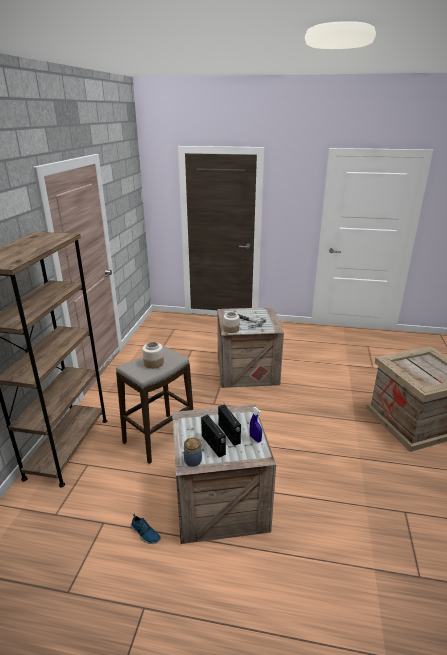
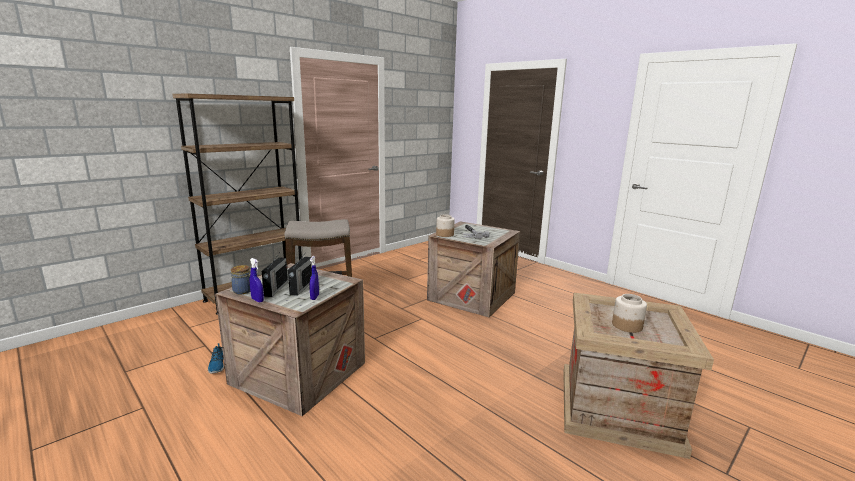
camera: 35 degrees right, 10 degrees down
(153, 363) = (316, 225): jar -> jar (626, 325)
(222, 463) = (257, 300): none -> blue spray bottle

